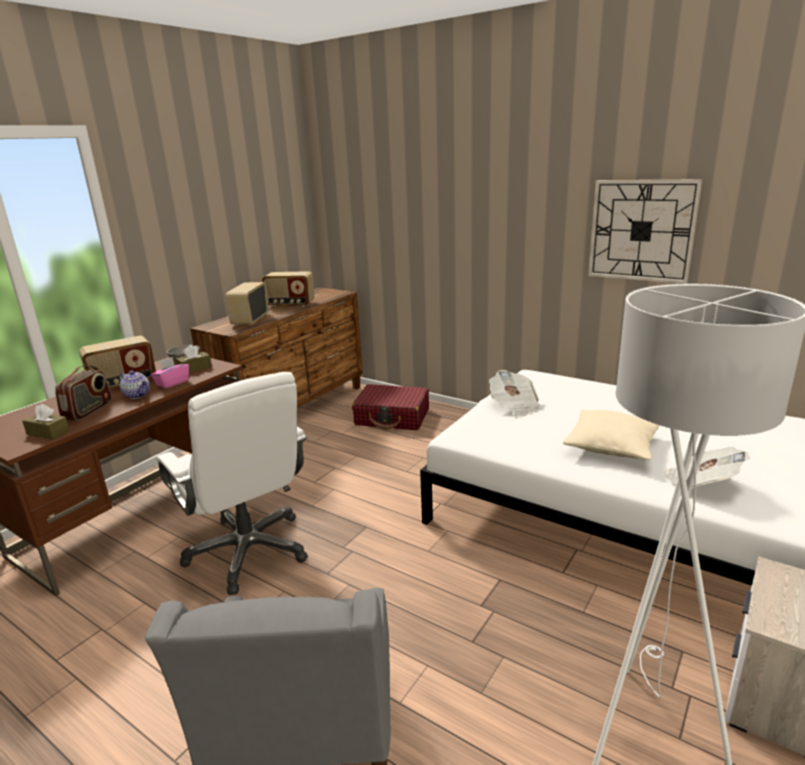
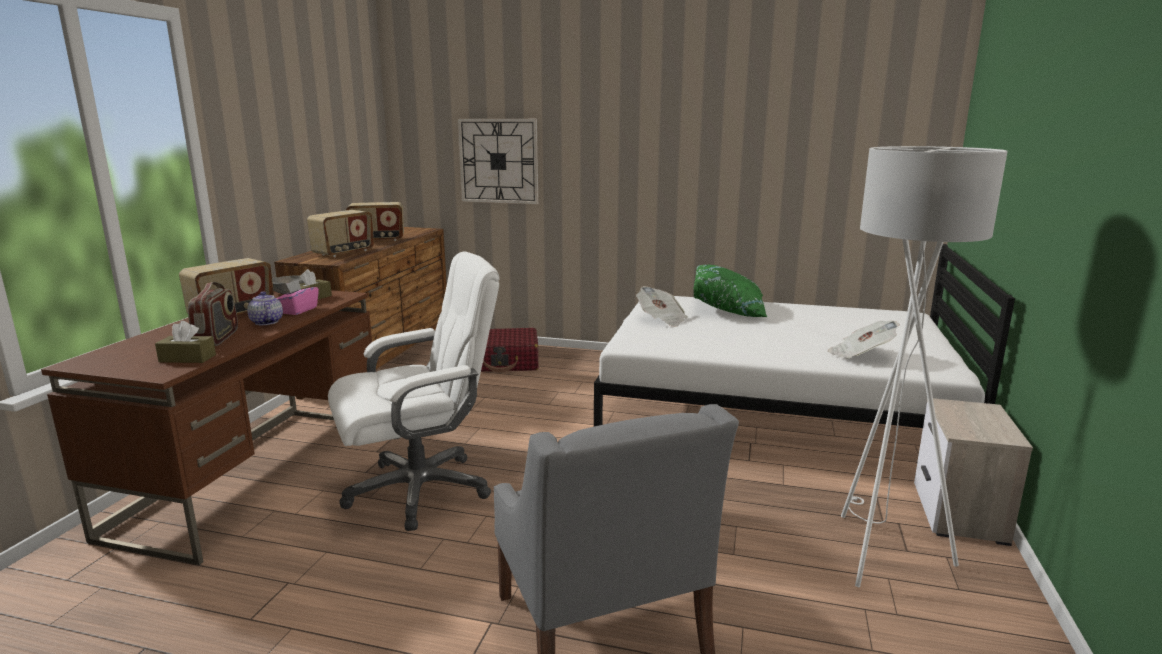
camera: 20 degrees left, 5 degrees down
(137, 395) = (266, 322): teapot -> teapot turned 135 degrees counterclockwise
(249, 550) = (420, 490): white office chair -> white office chair turned 60 degrees counterclockwise
(250, 320) = (344, 253): radio -> radio turned 135 degrees counterclockwise
(593, 398) = (728, 309): none -> green pillow
(611, 446) = (771, 339): beige pillow -> none
(641, 230) = (752, 152): wall clock -> wall clock (498, 161)

